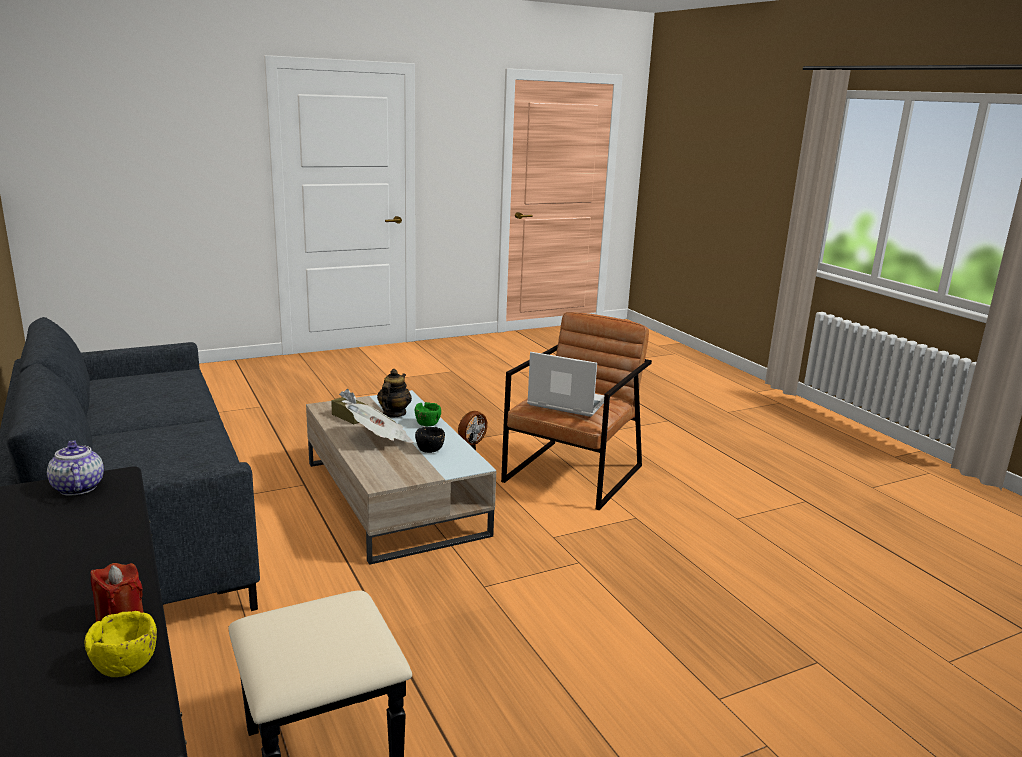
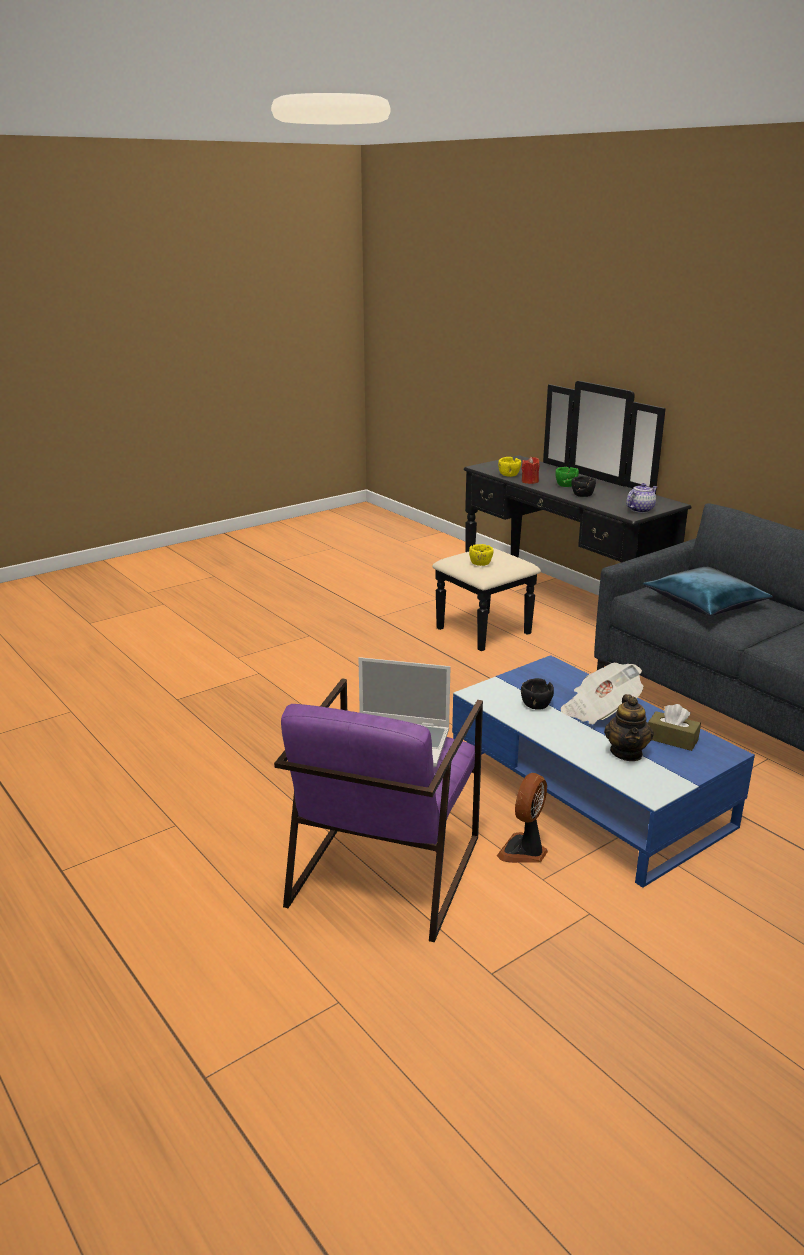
camera: 170 degrees right, 5 degrees up
(77, 487) = (640, 510): teapot -> teapot turned 90 degrees counterclockwise
(96, 544) = (582, 495): none -> black bowl
(175, 449) = (706, 604): none -> blue pillow
(340, 617) = (480, 564): none -> yellow bowl
(394, 497) = (588, 792): beige coffee table -> blue coffee table
(427, 424) = (570, 742): green bowl -> green bowl (566, 485)
(574, 473) = (384, 870): brown armchair -> purple armchair

